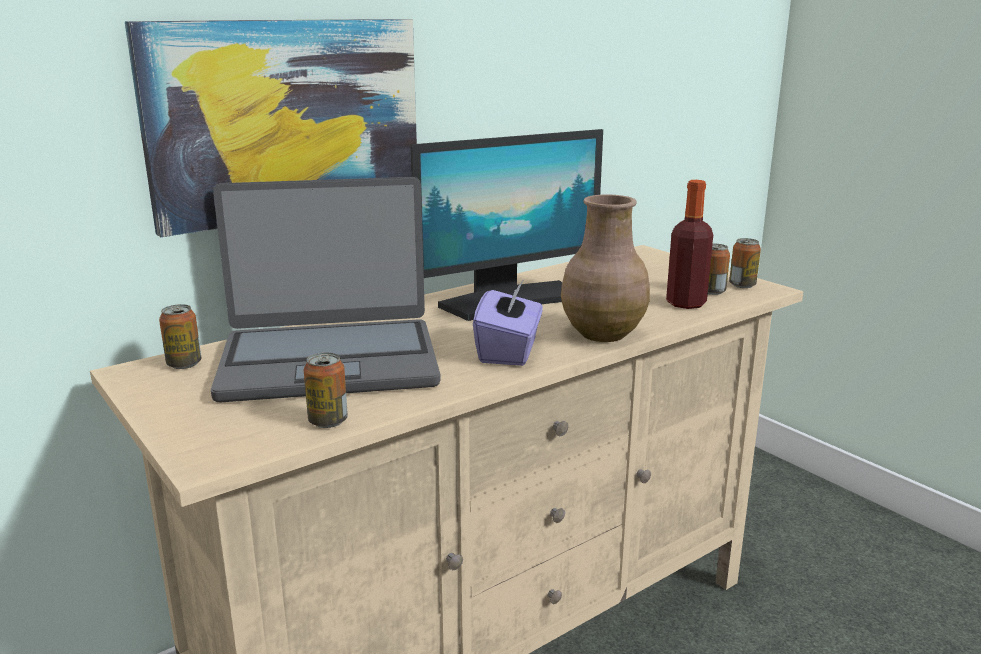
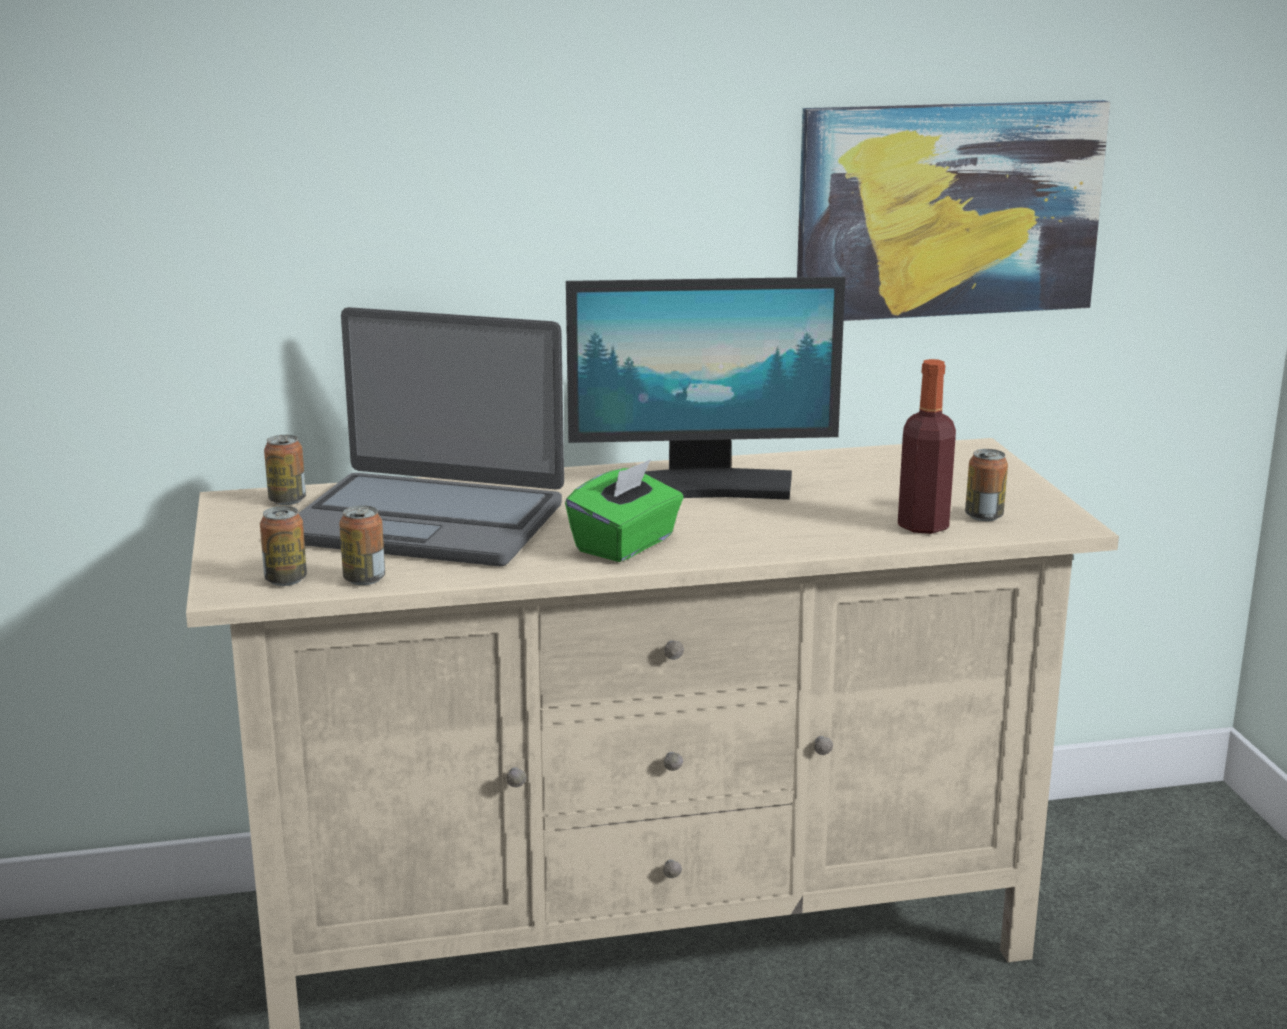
camera: 25 degrees right, 0 degrees up
(287, 120) = (443, 239): picture -> picture (948, 210)
(509, 351) = (626, 545): purple tissue box -> green tissue box
(603, 333) = (762, 543): brown vase -> none
(742, 285) = (1041, 514): can -> can (286, 580)

